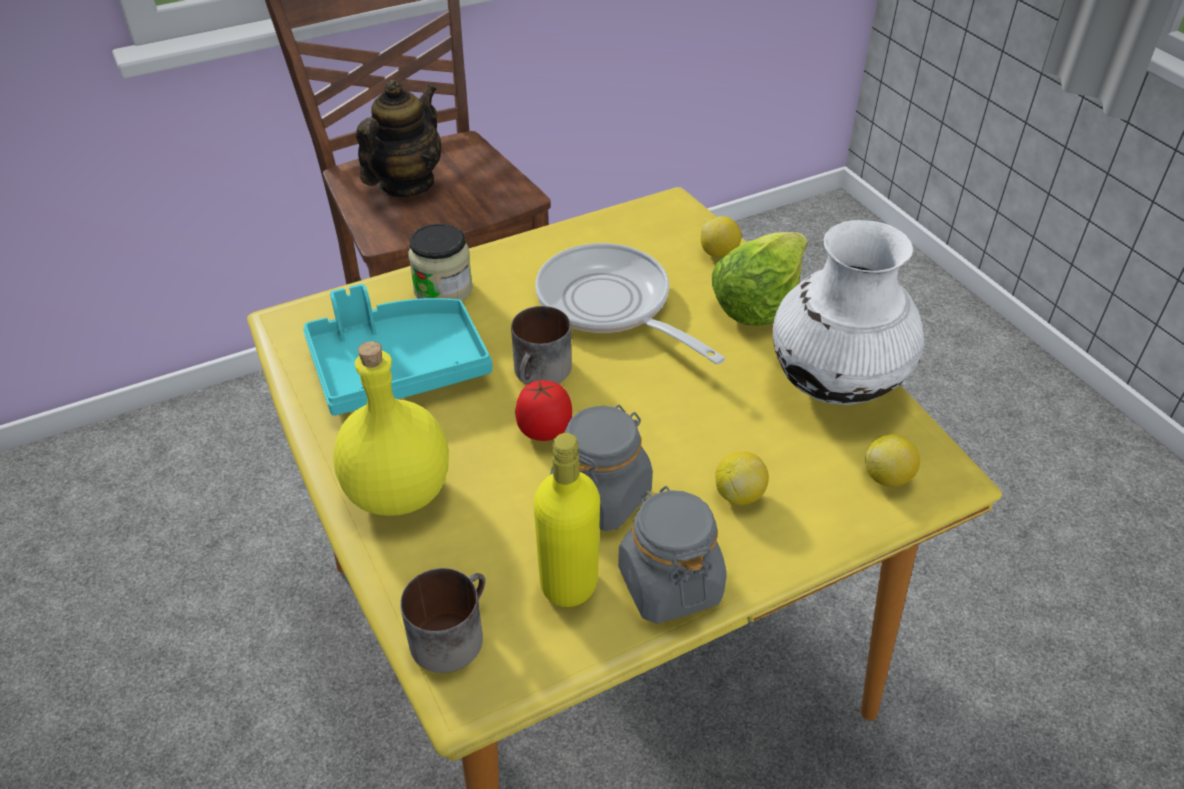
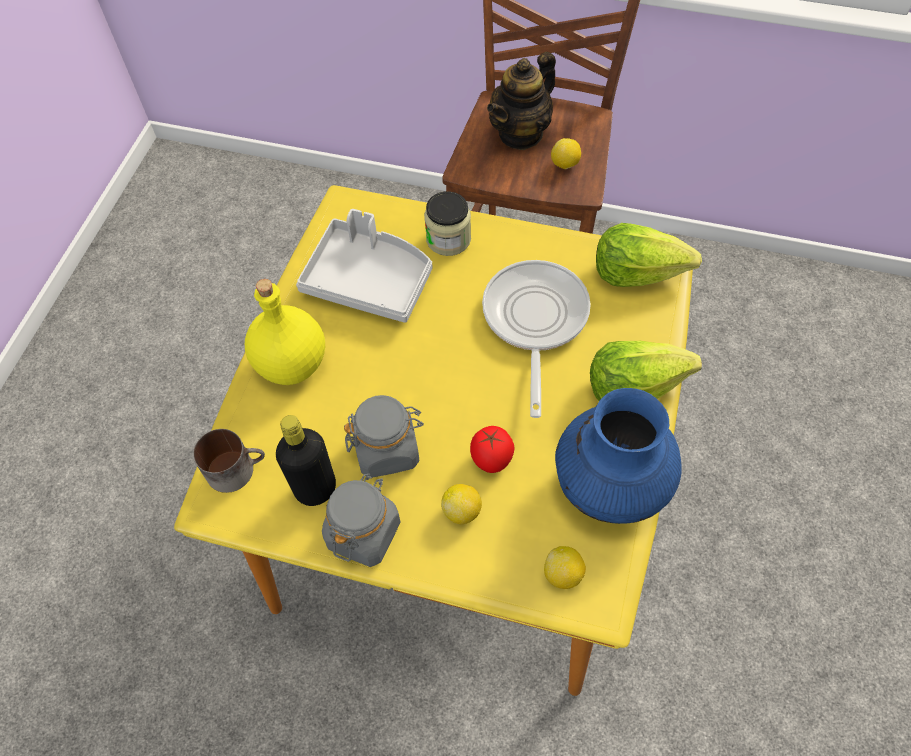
camera: 45 degrees right, 15 degrees up
(398, 368) = (369, 280): turquoise tray -> grey tray
(405, 184) = (521, 133): teapot -> teapot turned 150 degrees clockwise
(541, 374) = (441, 342): mug -> none
(545, 432) = (401, 384): tomato -> tomato (491, 459)
(569, 584) = (315, 489): yellow bottle -> black bottle
(654, 220) = (638, 271): none -> lettuce
(719, 253) = (652, 329): lemon -> lemon (565, 164)
(835, 384) = (610, 485): white vase -> blue vase

